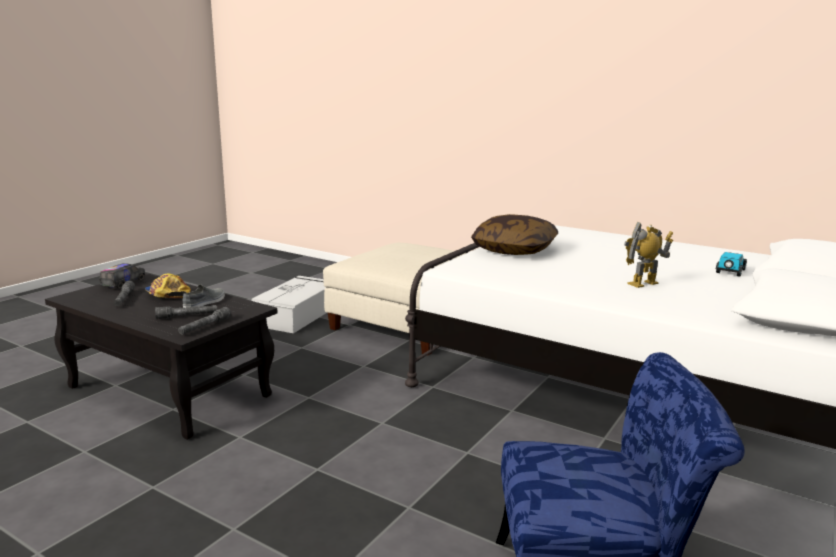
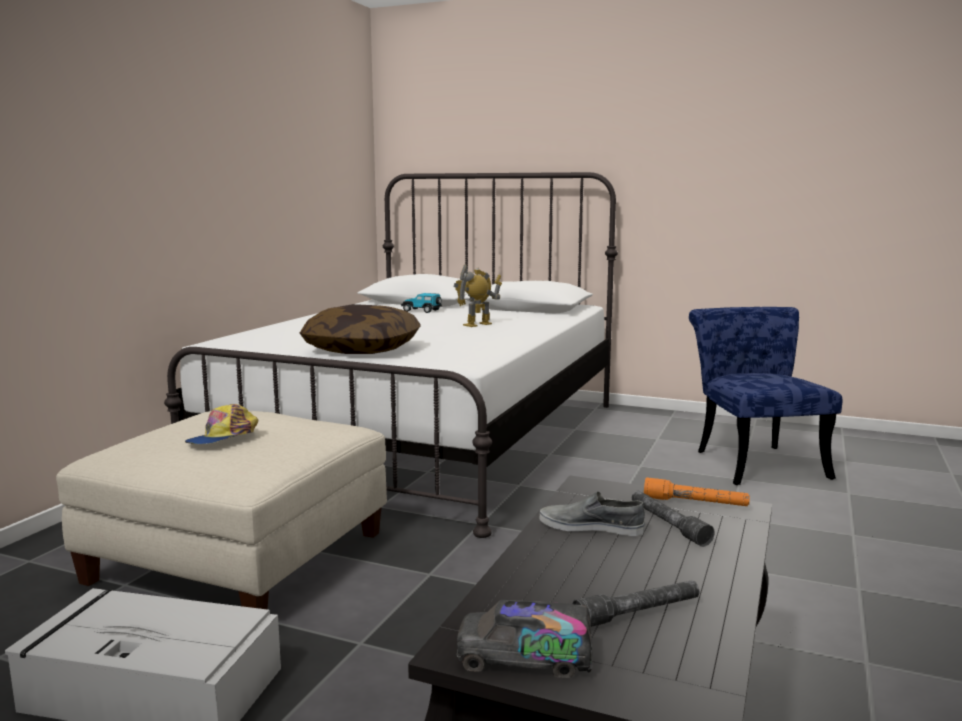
camera: 100 degrees left, 5 degrees down
(167, 294) = (573, 573): cap -> cap (223, 438)
(204, 327) = (695, 503): grey flashlight -> orange flashlight
(643, 284) = (478, 324): toy robot -> toy robot turned 90 degrees clockwise

